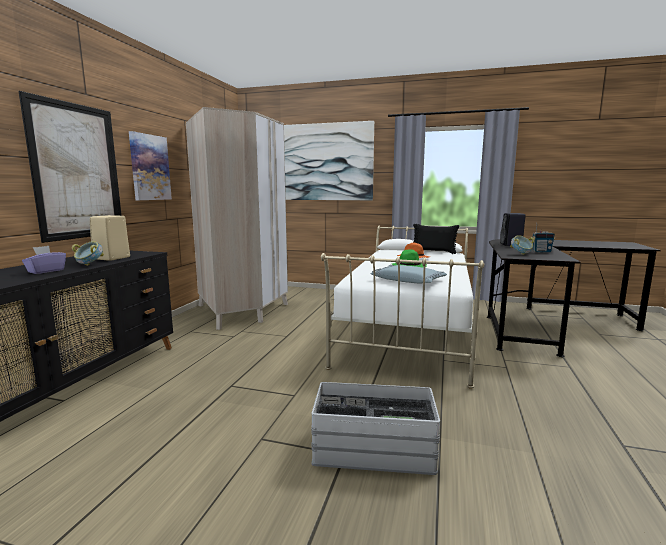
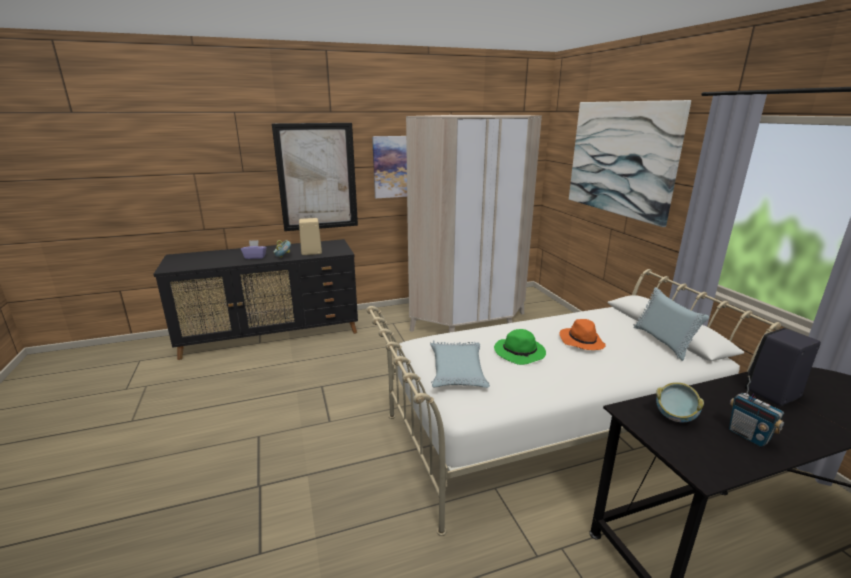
camera: 55 degrees right, 10 degrees up
(373, 449) = (273, 499): grey storage box -> none
(433, 252) = (663, 342): black pillow -> blue pillow

